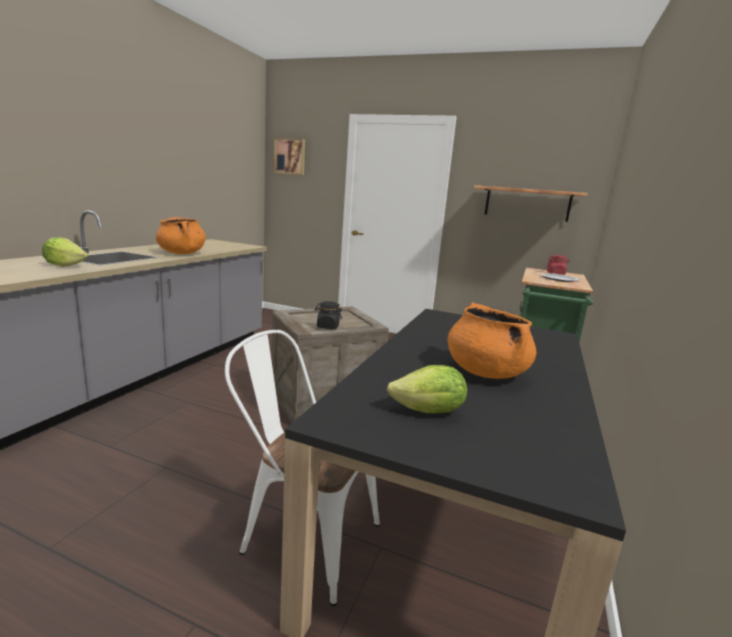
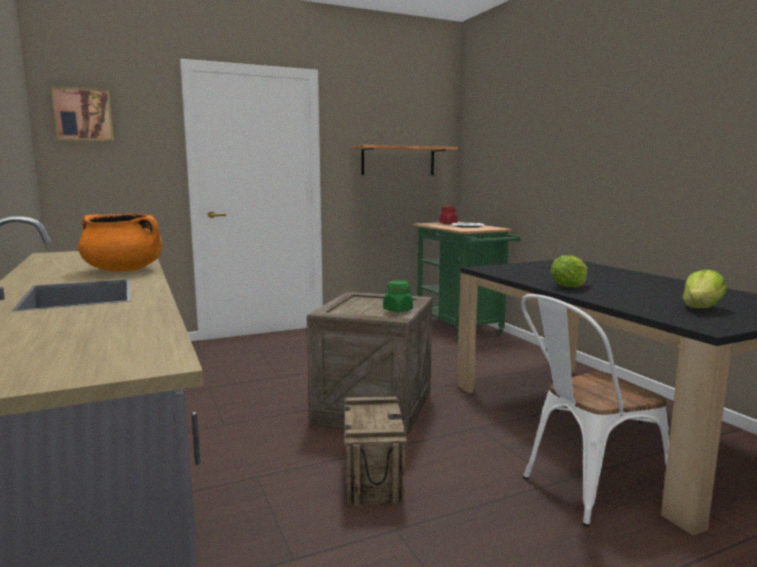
camera: 45 degrees left, 5 degrees down
(65, 265) = (95, 312): lettuce -> lettuce (568, 286)
(229, 434) = (372, 473): none -> crate
(327, 326) = (398, 310): black jar -> green jar
(485, 372) = (634, 286): orange cooking pot -> none

